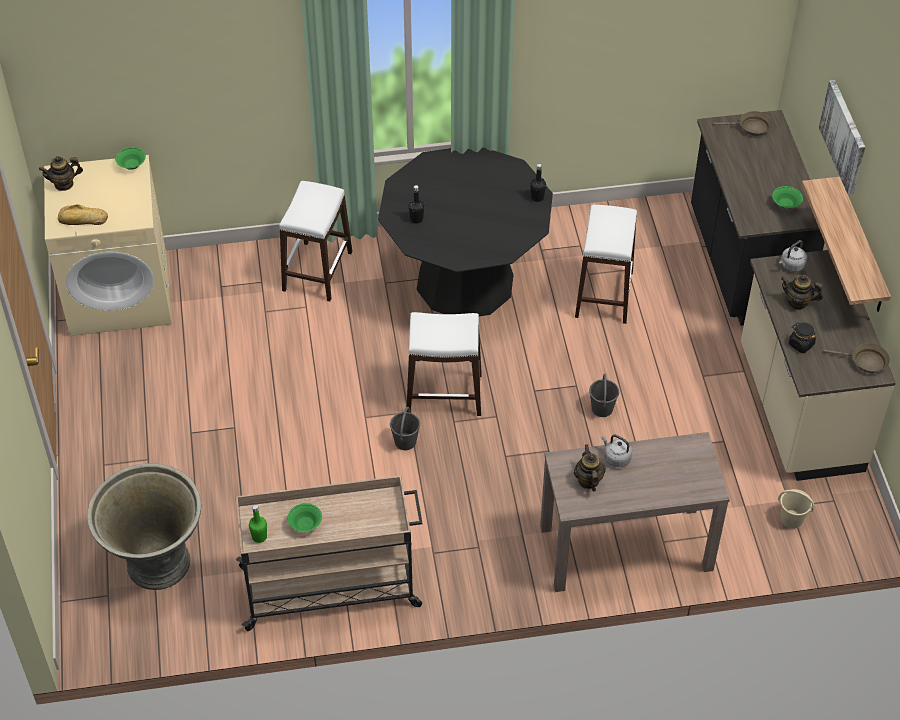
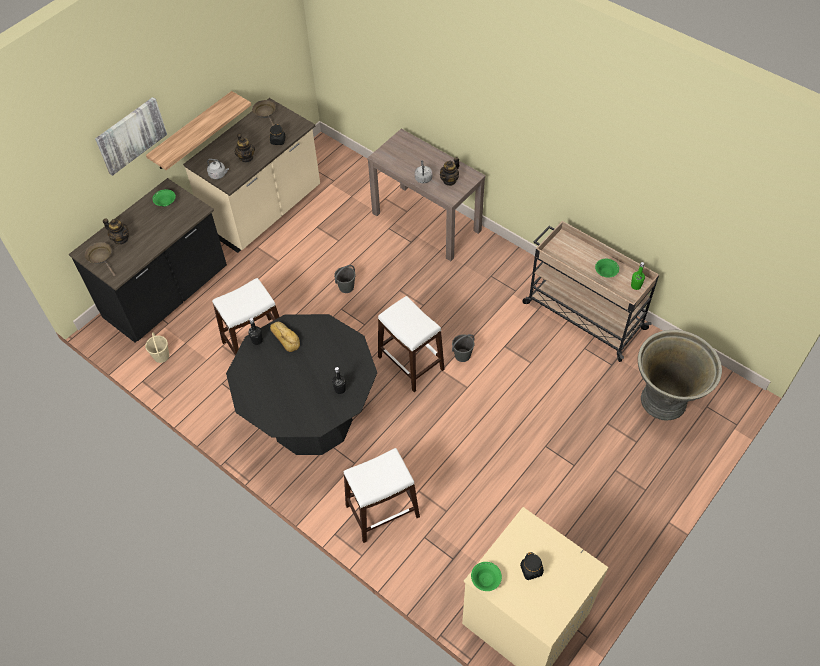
camera: 130 degrees left, 5 degrees up
(64, 184) = (551, 610): teapot -> teapot (121, 239)
(83, 220) = (567, 558): bread -> bread (285, 337)
(103, 195) = (531, 570): none -> black jar
(792, 519) = (341, 176): beige bucket -> beige bucket (161, 356)

